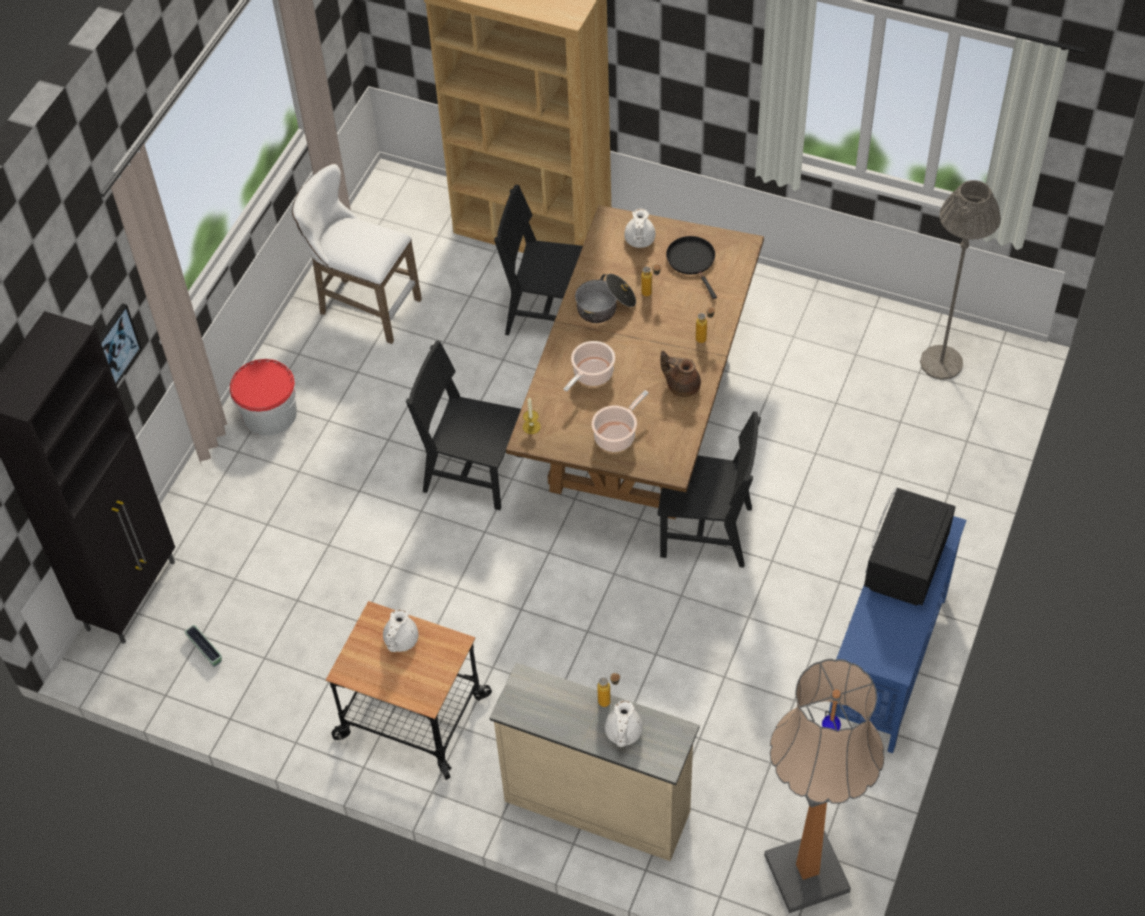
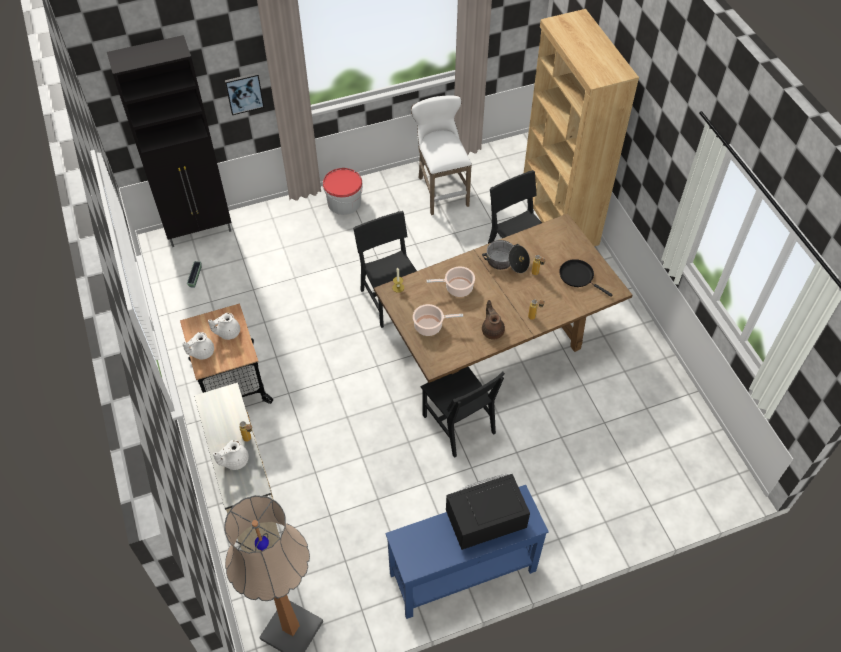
camera: 45 degrees right, 0 degrees up
(639, 241) = (564, 245): white teapot -> white teapot (202, 352)
(692, 261) = (578, 276): black frying pan -> black frying pan turned 75 degrees counterclockwise
(941, 362) = (689, 453): grey floor lamp -> none

